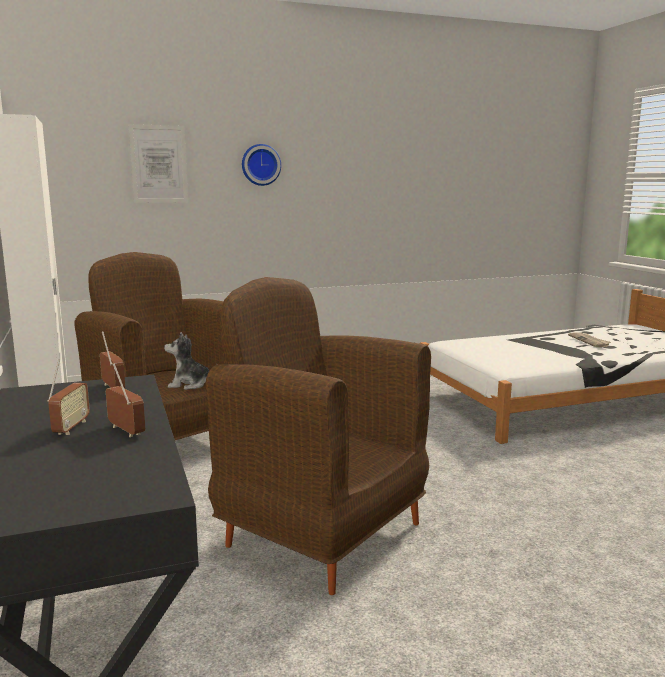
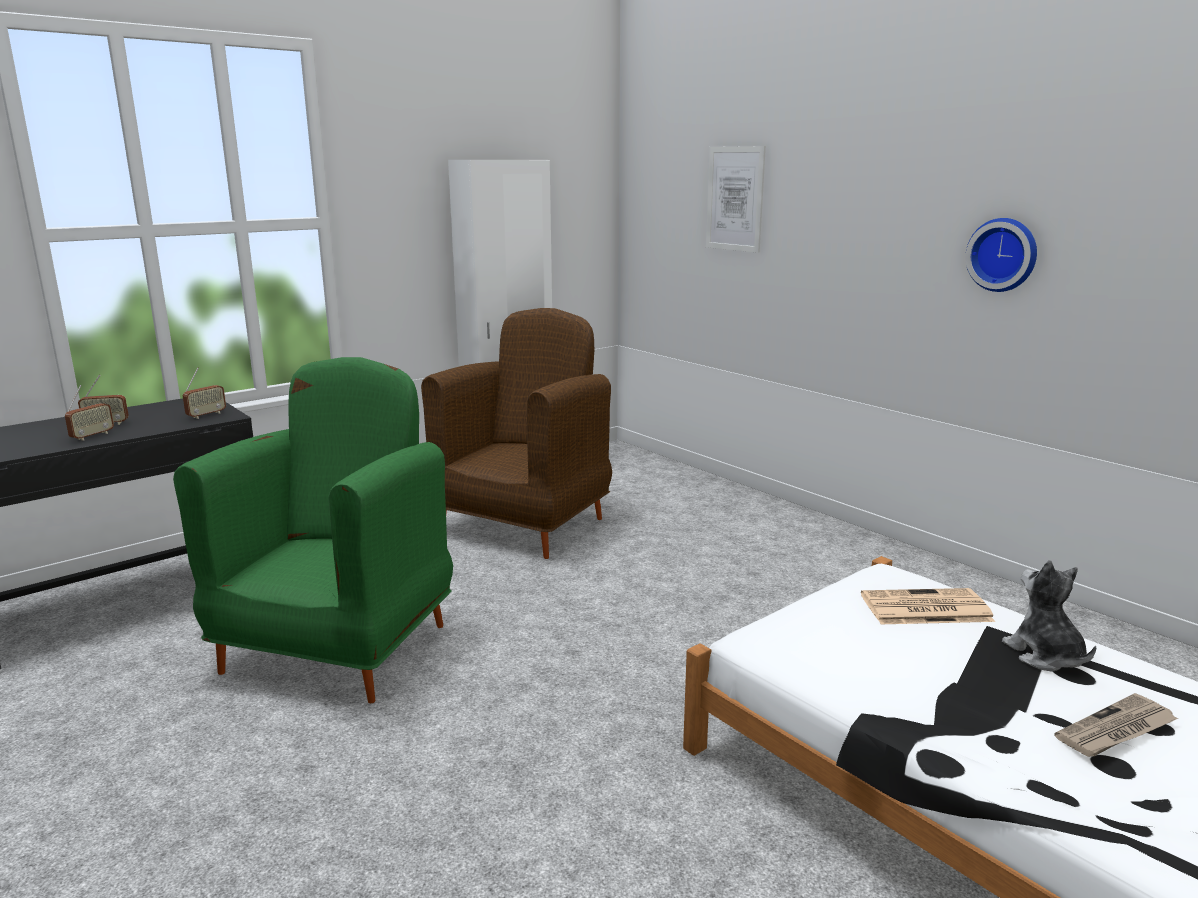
camera: 70 degrees right, 5 degrees up
(190, 384) = (510, 466): plush toy -> plush toy (1044, 656)
(260, 165) = (852, 203): wall clock -> wall clock (1003, 254)
(321, 534) = (338, 647): brown armchair -> green armchair
(487, 343) = (924, 608): none -> newspaper

